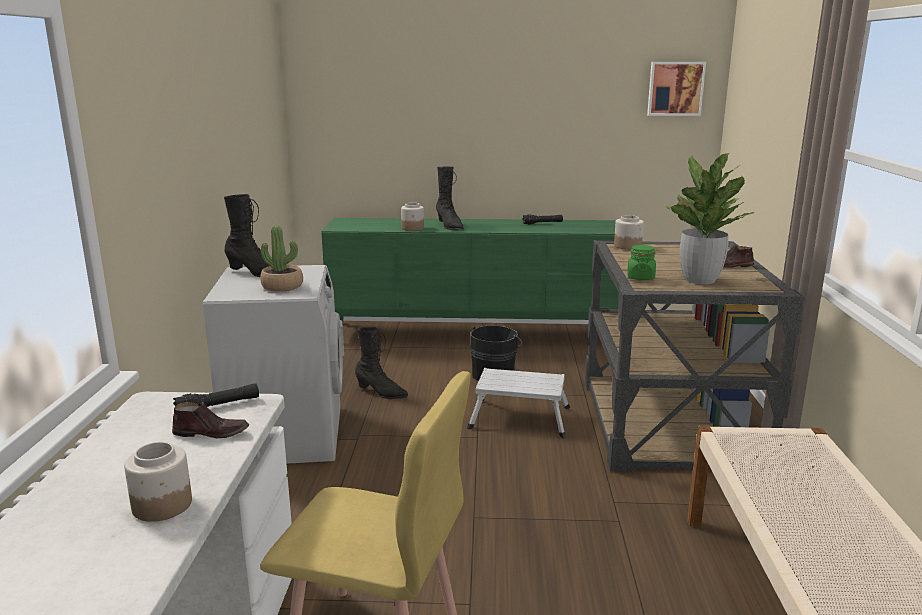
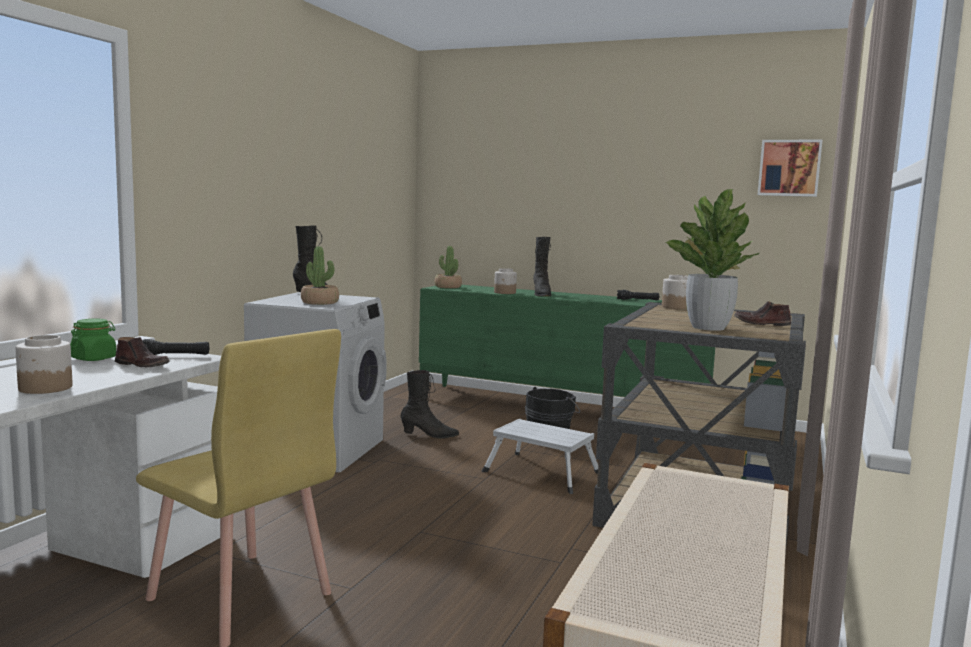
camera: 20 degrees right, 10 degrees down
(345, 225) = (447, 287): none -> potted plant
(381, 393) = (429, 435): black boot -> black boot turned 45 degrees counterclockwise
(640, 277) = (645, 321): green jar -> green jar (94, 358)

